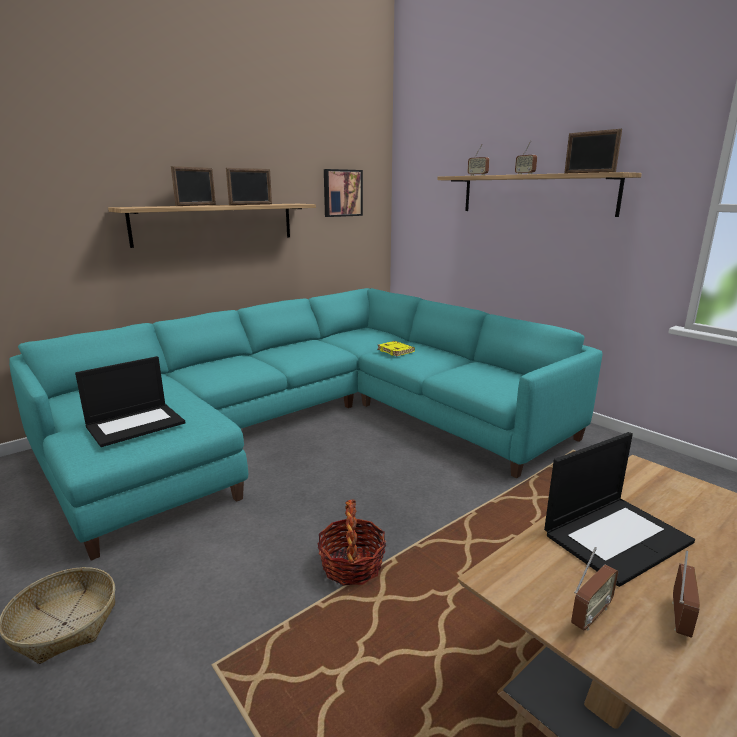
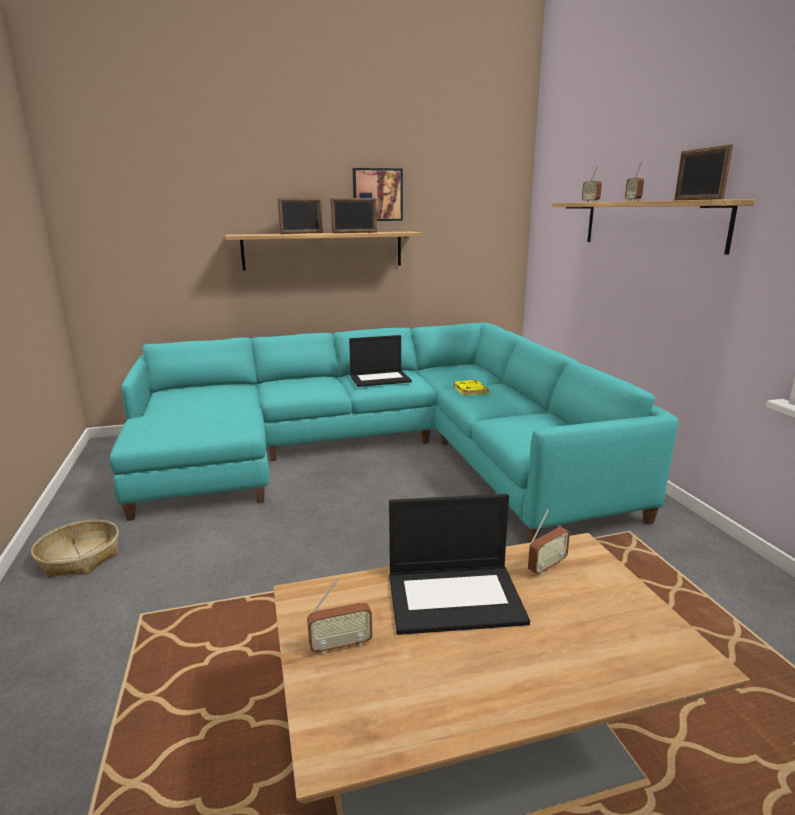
camera: 25 degrees right, 0 degrees up
(136, 424) = (186, 419): laptop -> laptop (380, 378)
(342, 193) = (465, 220): picture -> picture (377, 195)
(352, 565) = (300, 577): basket -> none
(679, 618) = (417, 675): radio -> radio (547, 566)

